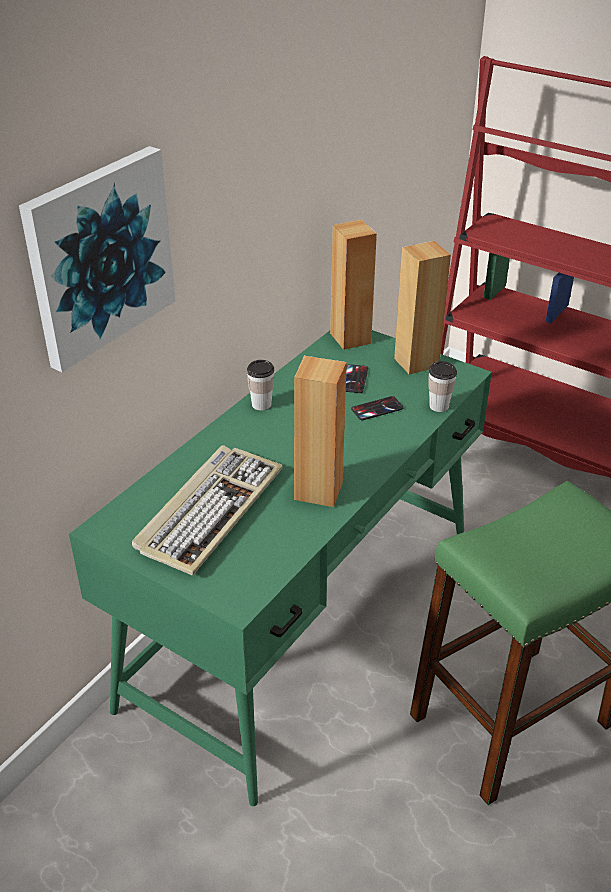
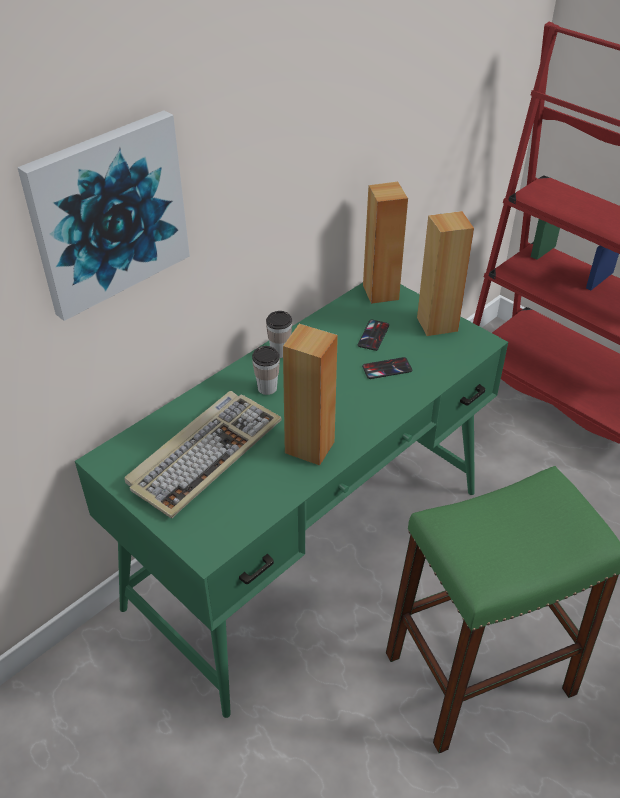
camera: 10 degrees right, 5 degrees up
(439, 406) = (447, 372): cup -> cup (267, 388)

